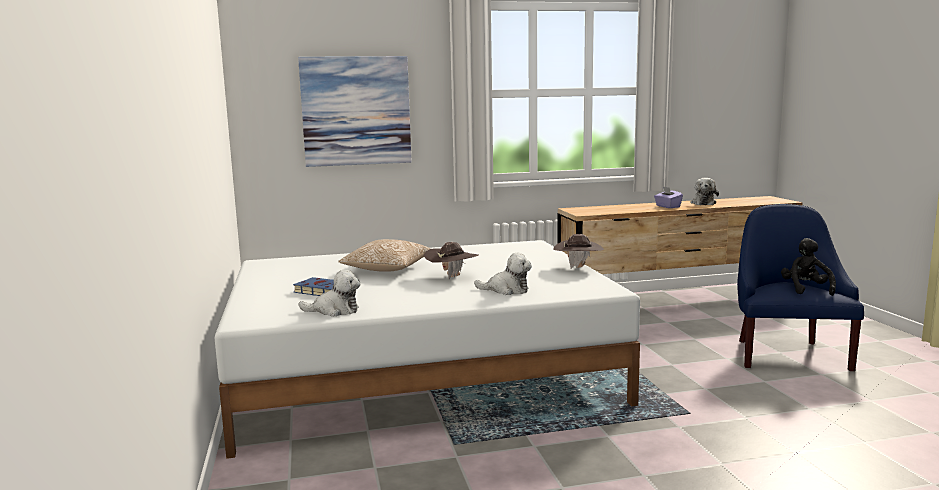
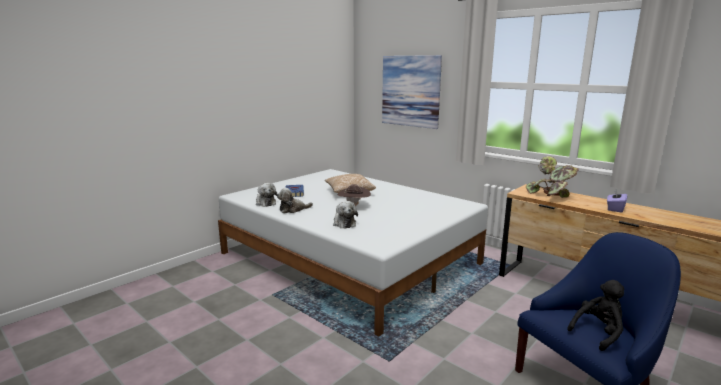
camera: 55 degrees right, 5 degrees up
(578, 268) = (424, 228): brown hat -> none
(608, 210) = (550, 196): none -> potted plant
(703, 203) = (669, 217): plush toy -> plush toy (293, 209)

